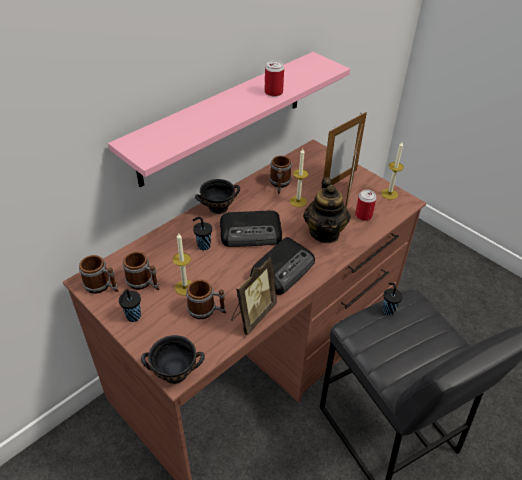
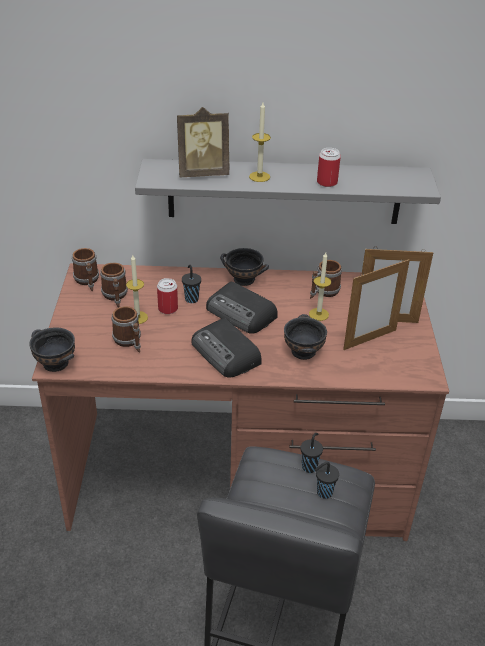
camera: 45 degrees right, 5 degrees down
(133, 317) = (79, 313): black cup -> black cup (323, 492)
(223, 118) = (284, 191): pink shelf -> grey shelf
(252, 315) = (155, 367): picture frame -> picture frame (203, 173)
(283, 269) = (226, 353): radio -> radio turned 60 degrees clockwise
(325, 232) = (304, 351): teapot -> black bowl
(363, 216) = (362, 361): can -> can (168, 309)
(389, 194) = (419, 360): candle -> candle (259, 176)

